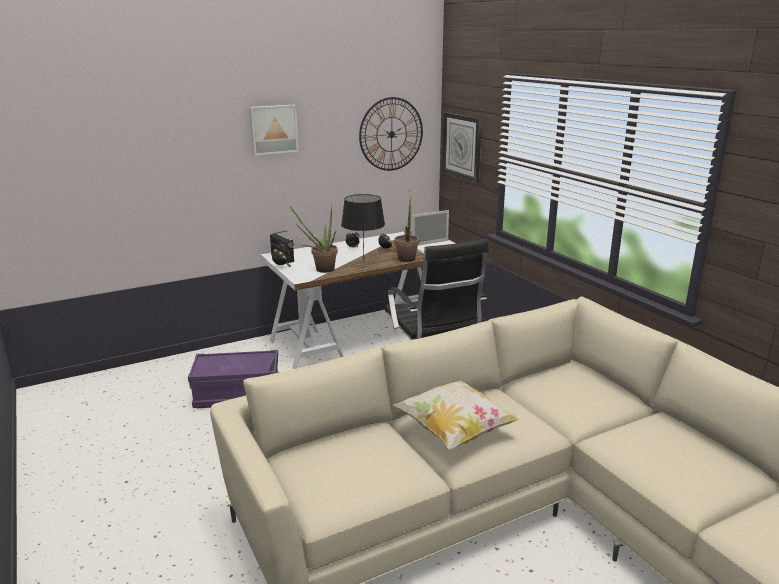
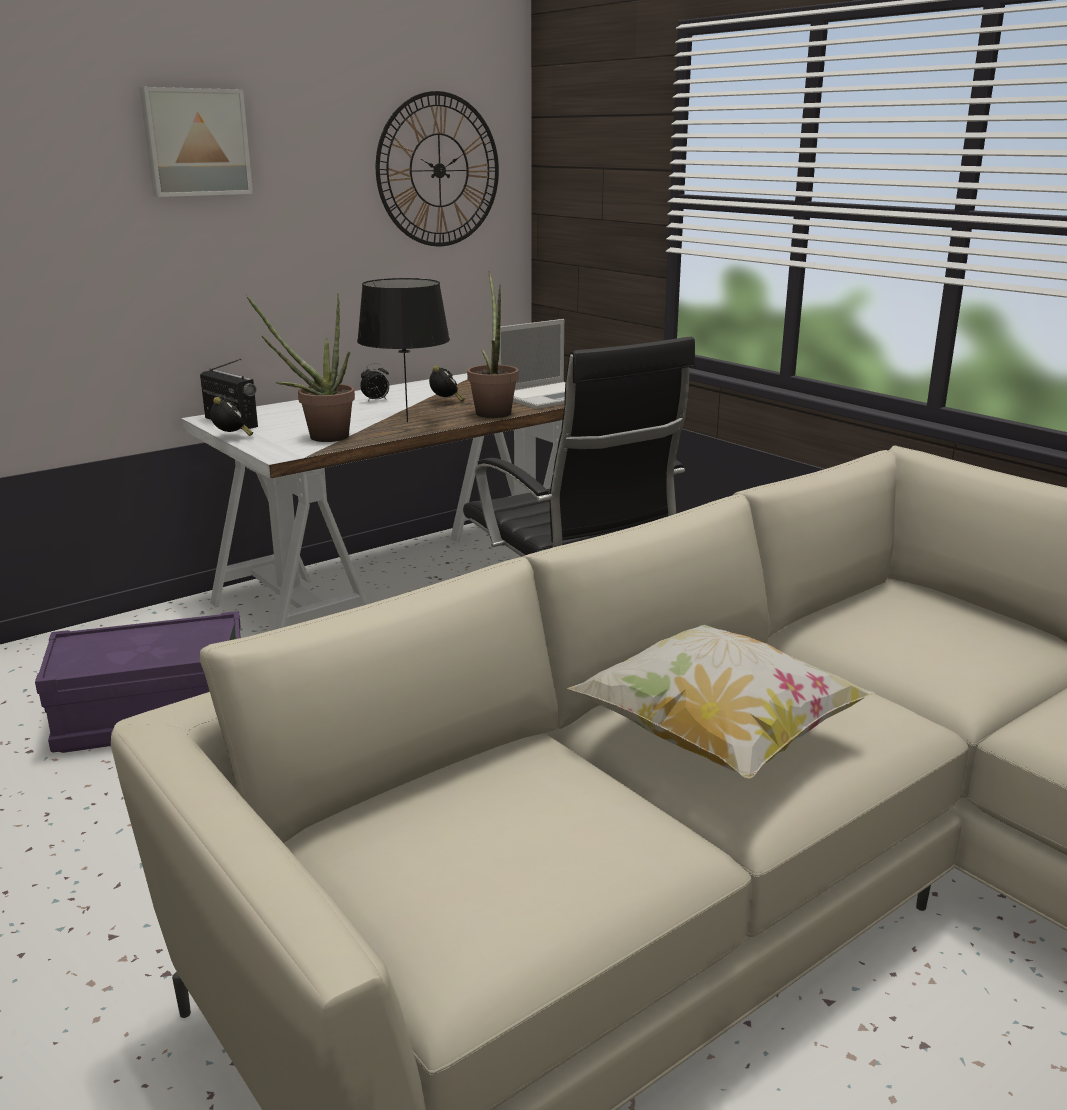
camera: 10 degrees left, 0 degrees up
(462, 146) = (582, 192): wall clock -> none

